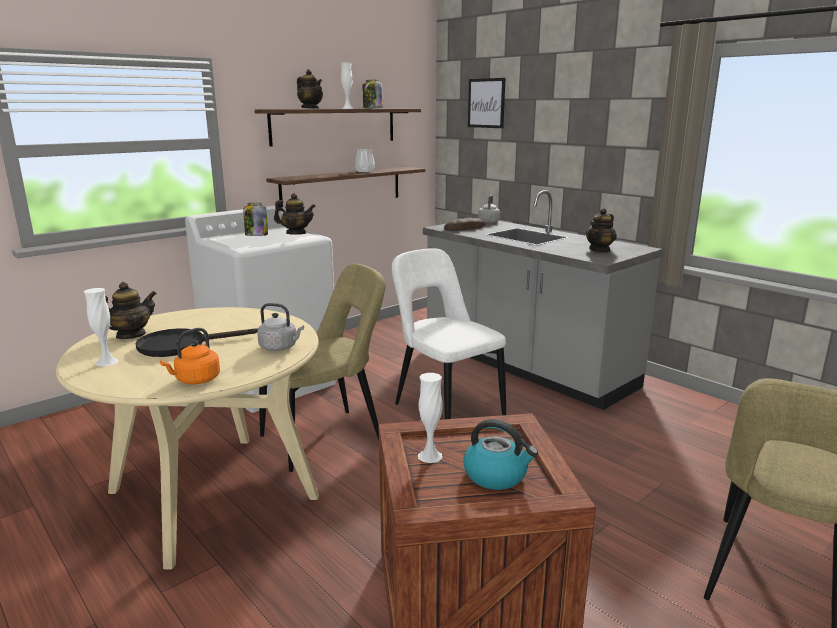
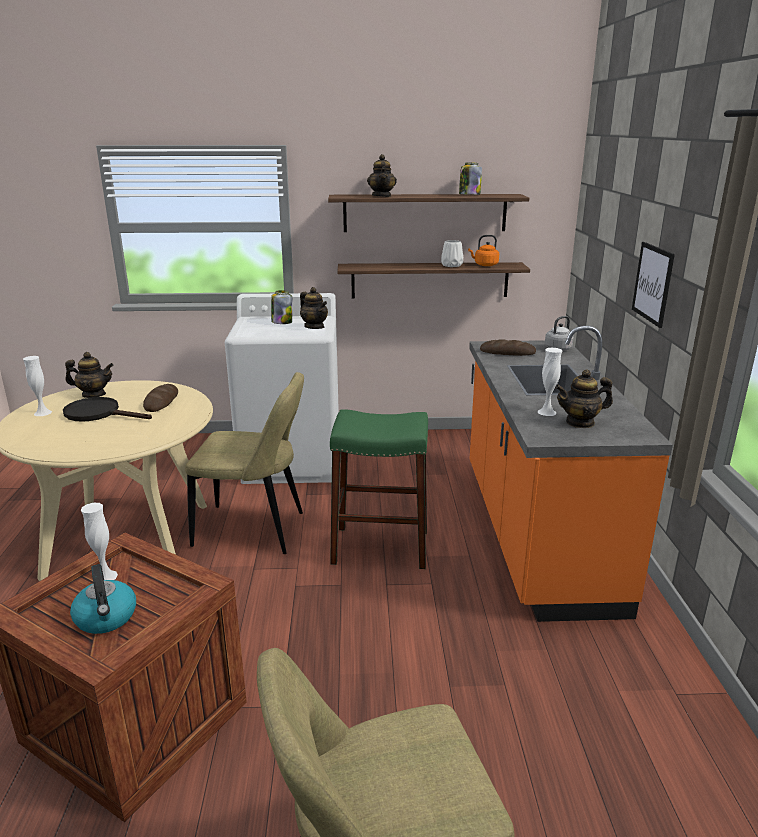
camera: 40 degrees right, 5 degrees up
(196, 380) = (48, 446): orange kettle -> orange kettle (484, 265)
(226, 322) = (161, 401): none -> bread
(280, 347) = (141, 438): grey kettle -> none
(347, 108) = (428, 196): white vase -> white vase (546, 412)
(445, 410) = (380, 547): white chair -> green stool
(486, 103) = (607, 195): picture -> picture (652, 283)
(525, 366) = (535, 534): grey counter -> orange counter

